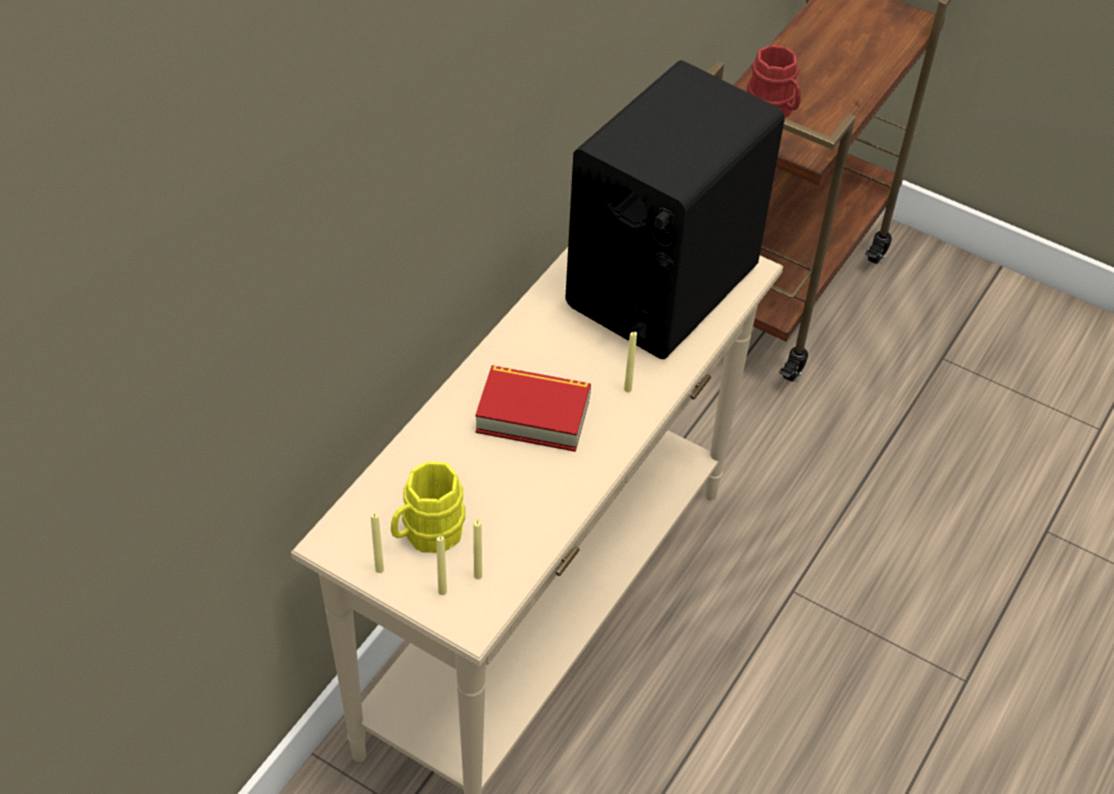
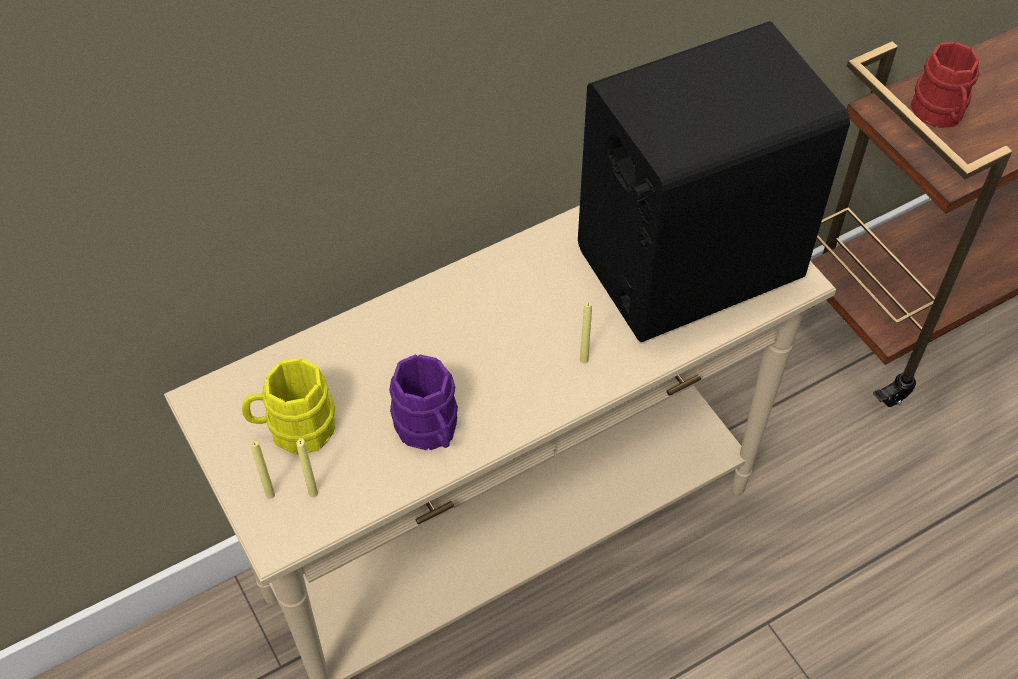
camera: 30 degrees right, 5 degrees up
(379, 569) = (228, 446): yellow candle -> none
(533, 415) = (472, 349): book -> none
(541, 491) = (429, 431): none -> purple mug

